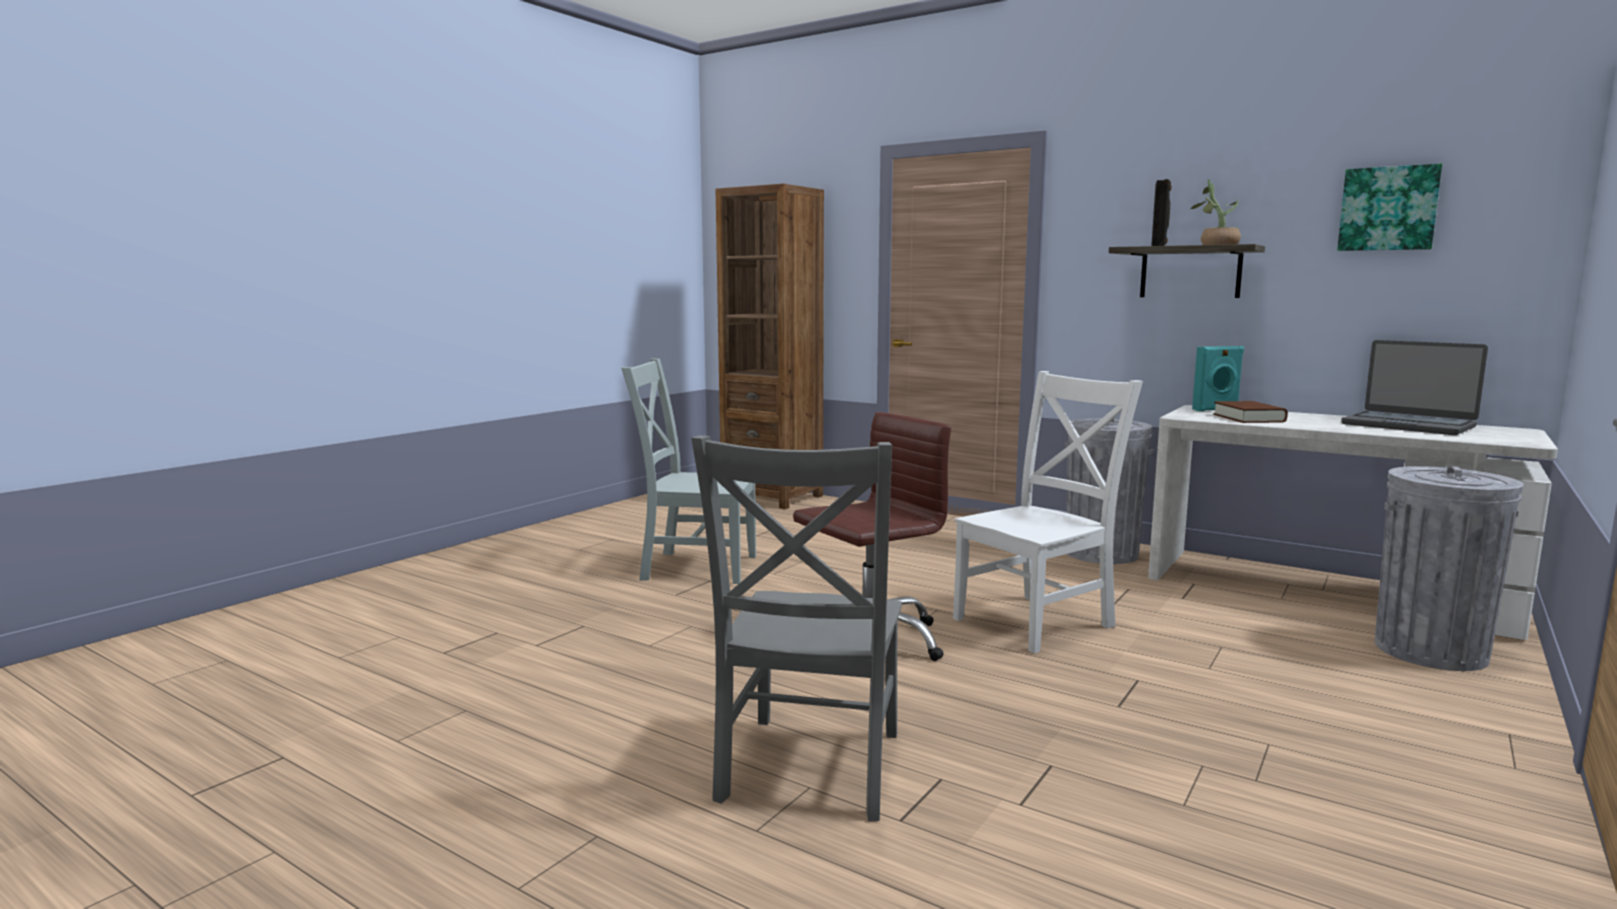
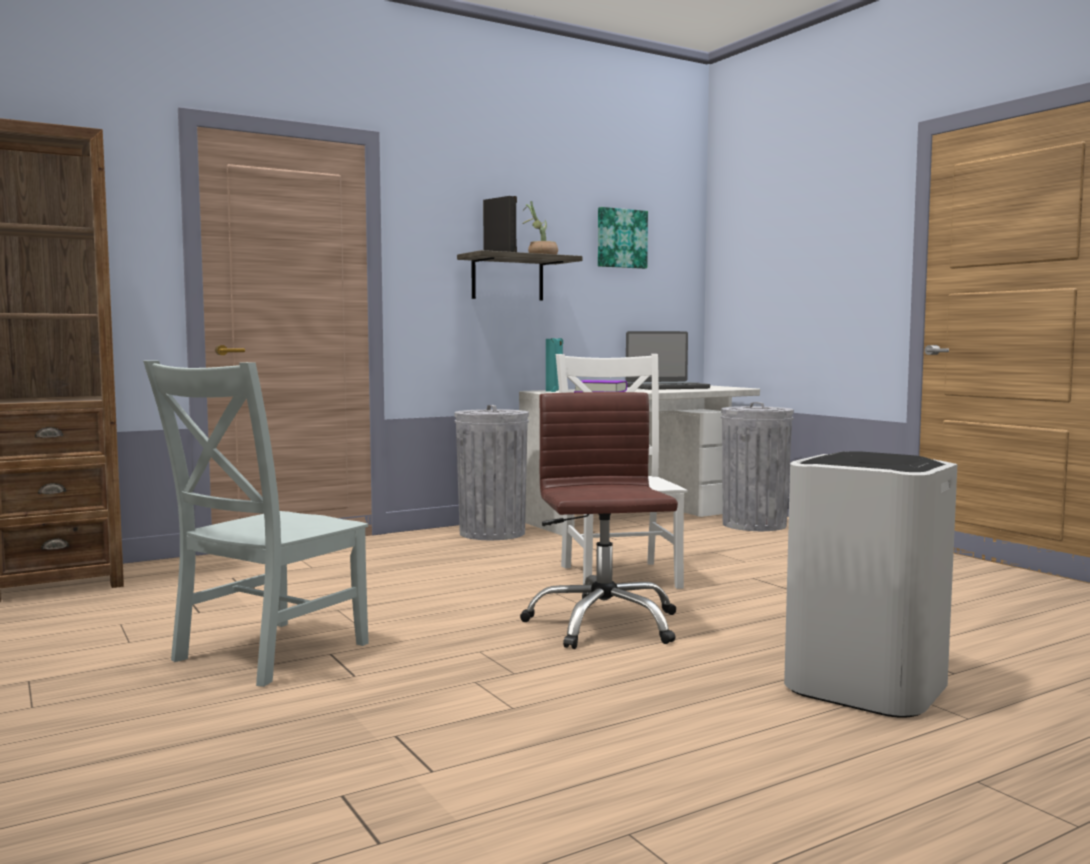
camera: 65 degrees left, 5 degrees down
(808, 770) = (866, 686): grey chair -> white trash can
(1248, 418) = (600, 391): brown book -> purple book

